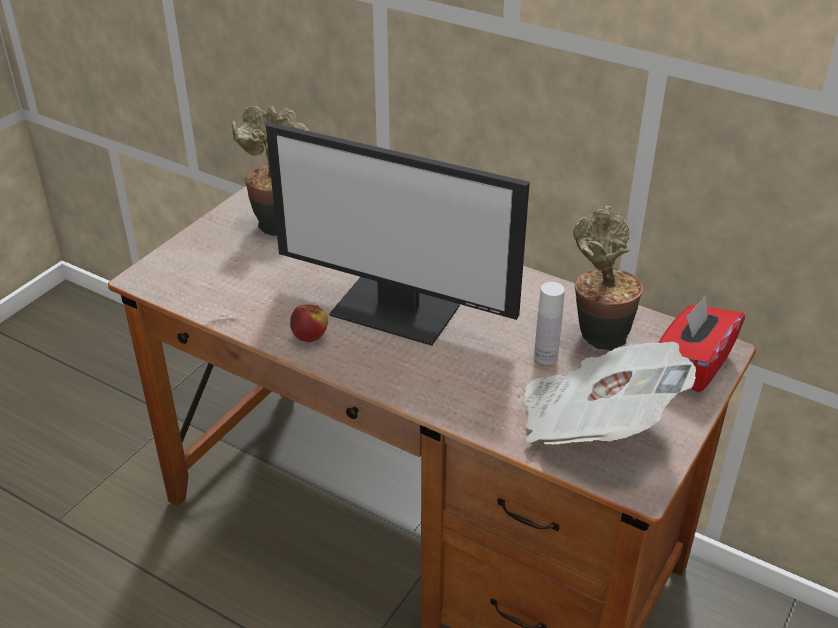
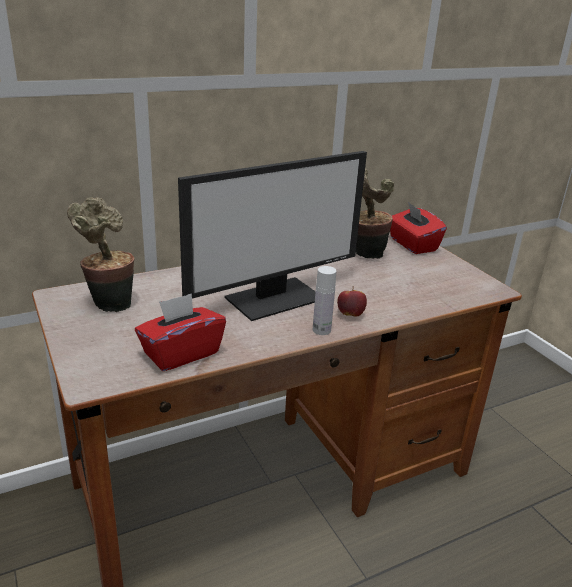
camera: 60 degrees left, 10 degrees down
(229, 301) = (181, 353): none -> red tissue box
(310, 337) = (267, 335): apple -> apple (350, 315)
(545, 357) = (370, 273): white bottle -> white bottle (321, 330)
(595, 423) = (438, 282): newspaper -> none

